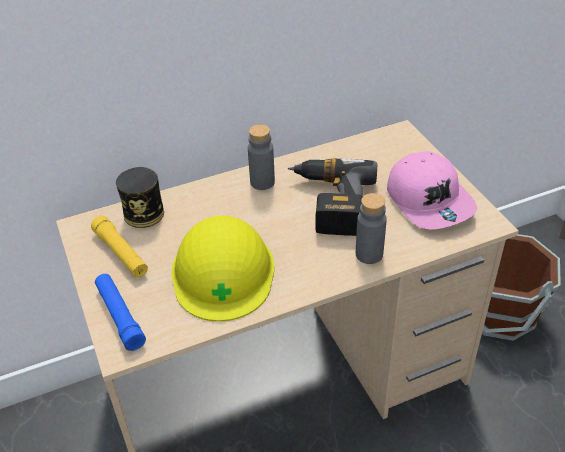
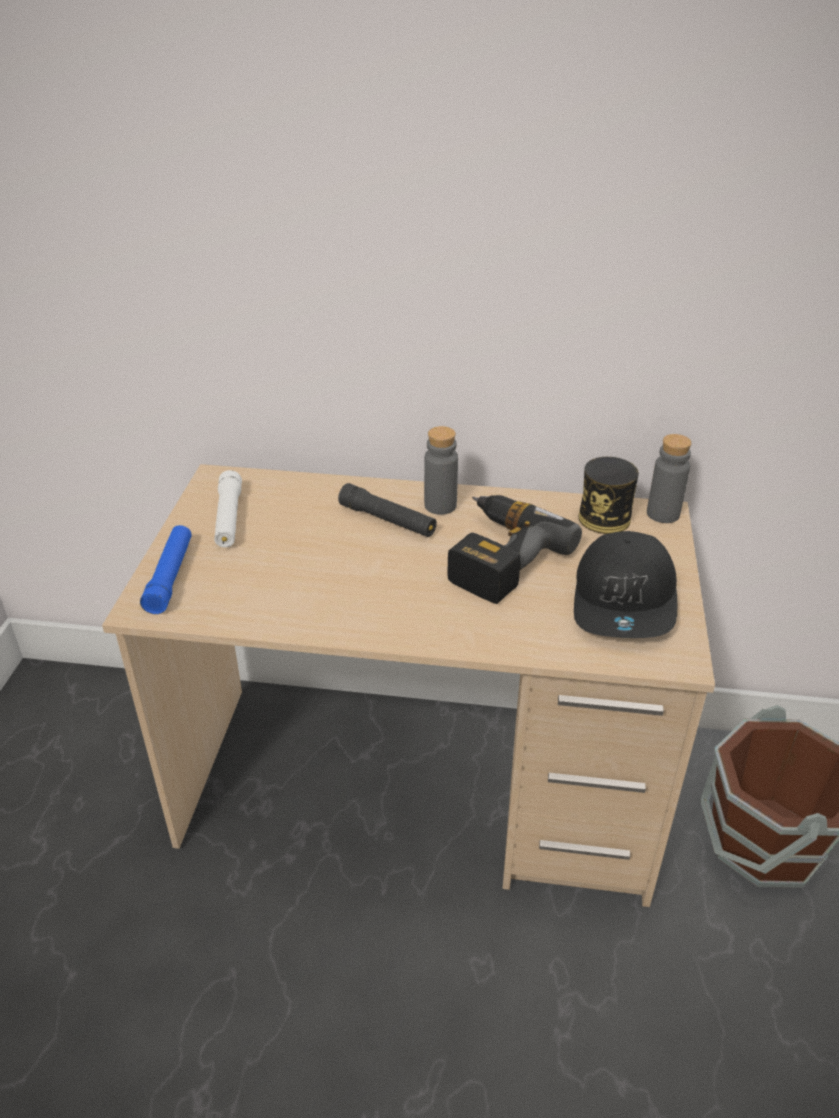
camera: 30 degrees right, 5 degrees down
(121, 253) = (229, 518): yellow flashlight -> white flashlight
(144, 214) = (287, 489): can -> can (604, 518)
(223, 272) = (309, 578): yellow hard hat -> none
(237, 207) = (387, 520): none -> black flashlight
(369, 254) = (488, 629): grey bottle -> grey bottle (663, 514)
(430, 200) = (625, 602): pink cap -> black cap

